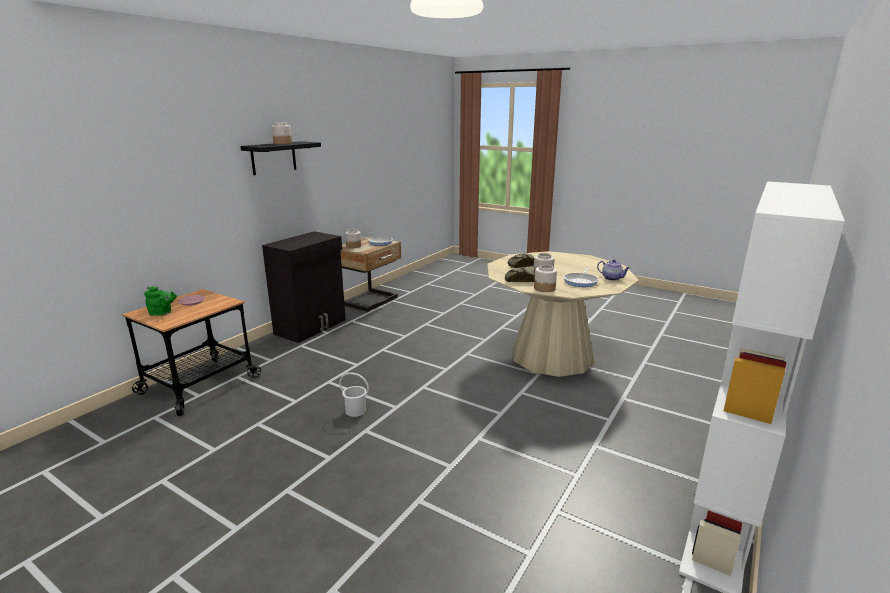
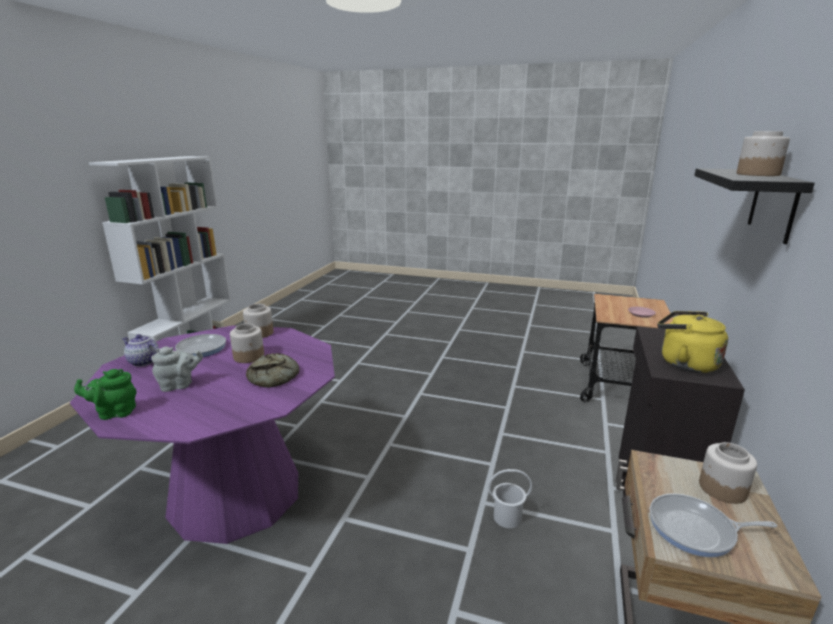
camera: 165 degrees right, 0 degrees up
(162, 313) = (633, 303): green teapot -> green teapot (114, 413)
(314, 237) = (684, 363): none -> yellow kettle
(355, 410) = (452, 385): white bucket -> white bucket (507, 518)
(520, 280) = (287, 344): bread -> none
(552, 356) = (235, 493): beige dining table -> purple dining table
(573, 266) = (179, 385): none -> grey teapot

